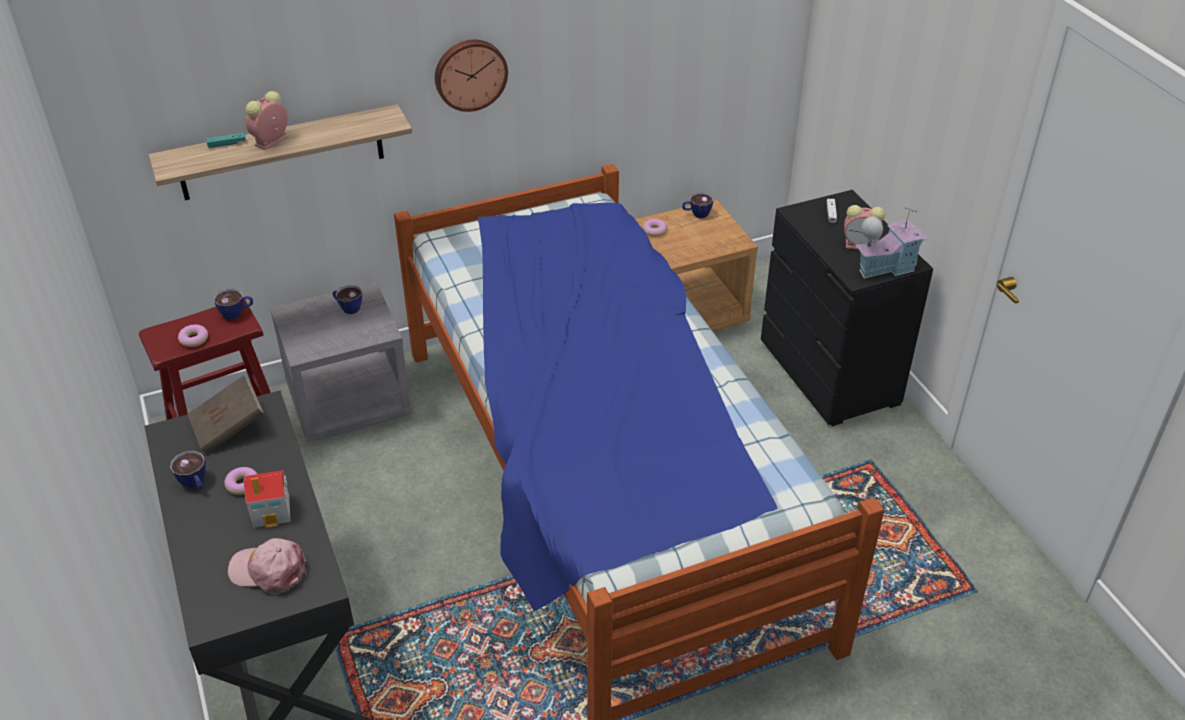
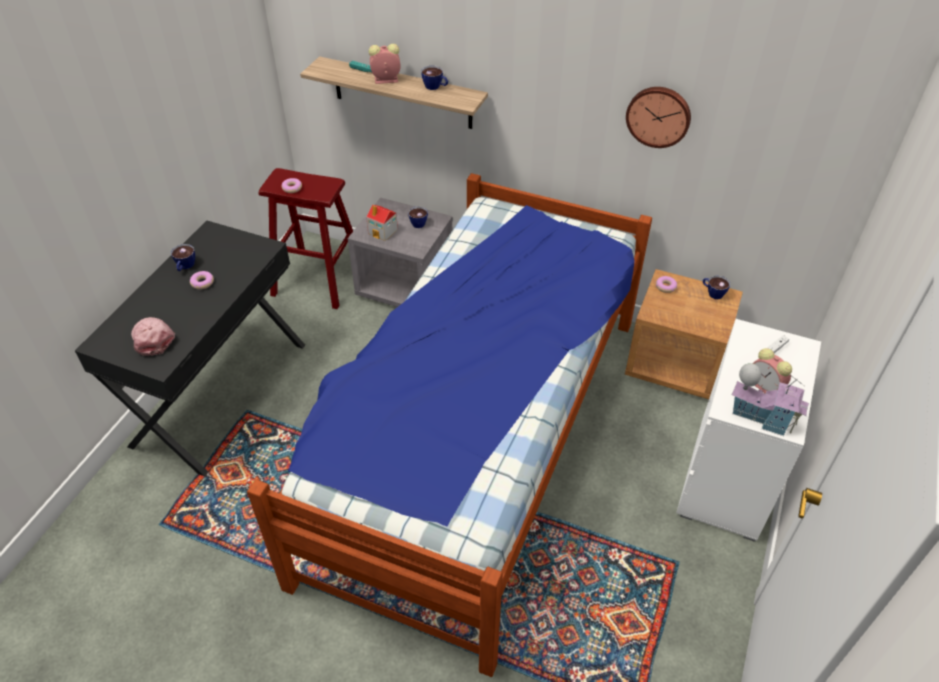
camera: 45 degrees right, 5 degrees up
(229, 428) = (237, 247): brown book -> none
(237, 313) = (329, 186): cup -> cup (435, 87)
(272, 511) = (195, 307): toy house -> toy house (383, 231)
(470, 74) = (547, 92): wall clock -> wall clock (658, 116)
(829, 373) = (727, 478): black dresser -> white dresser

